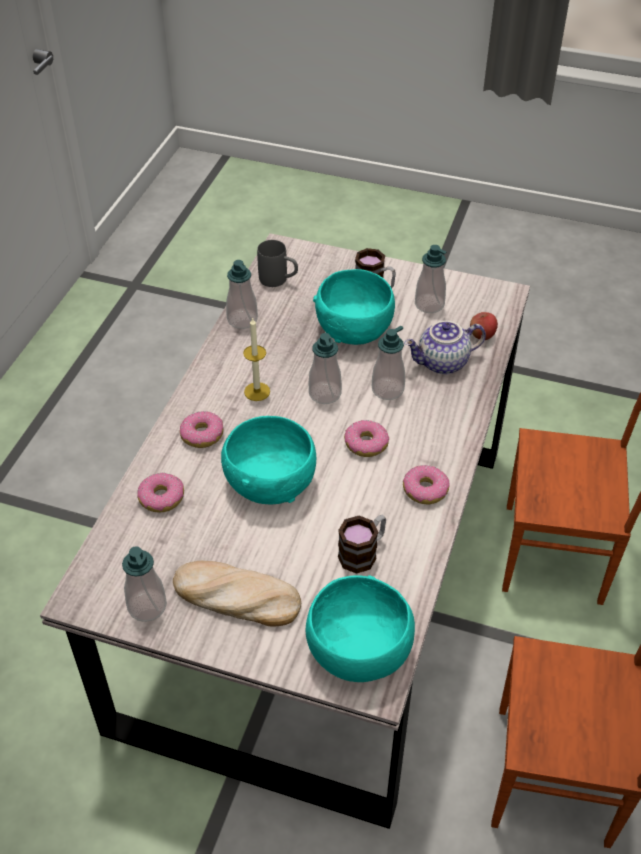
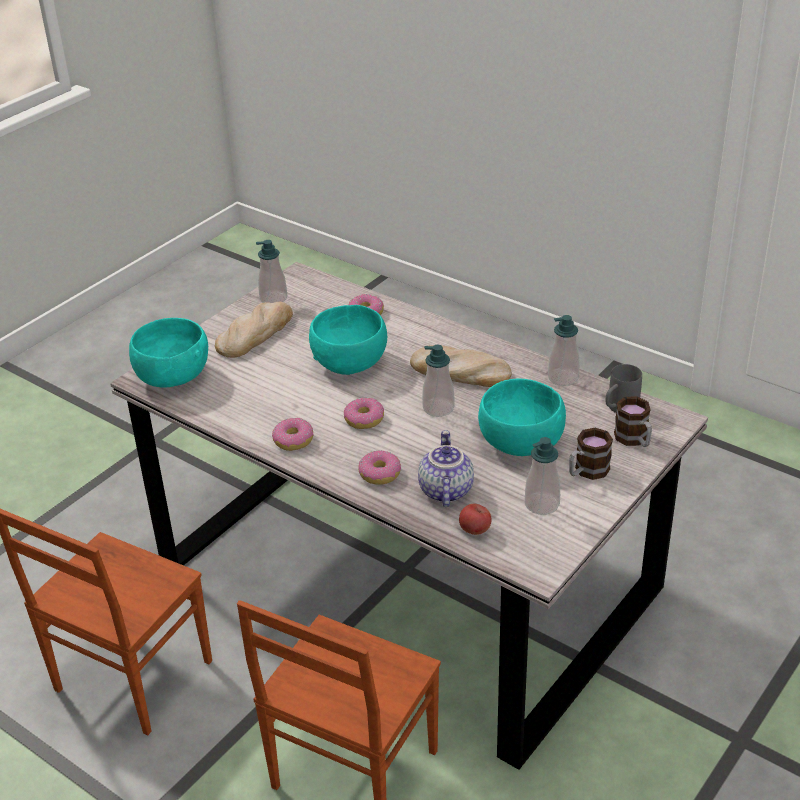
camera: 110 degrees right, 10 degrees down
(202, 435) = (422, 338): donut -> donut (380, 474)
(257, 391) = (459, 372): candle -> bread
(363, 552) = (253, 395): mug -> mug (634, 440)
(387, 389) = (425, 446): soap dispenser -> none

